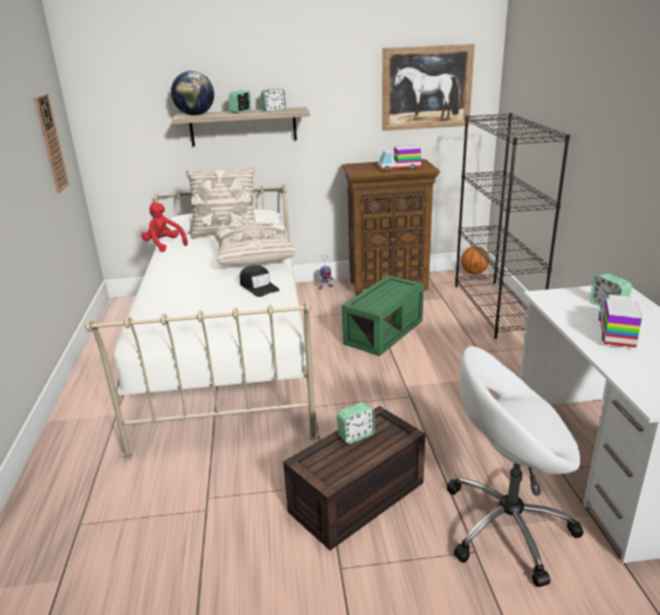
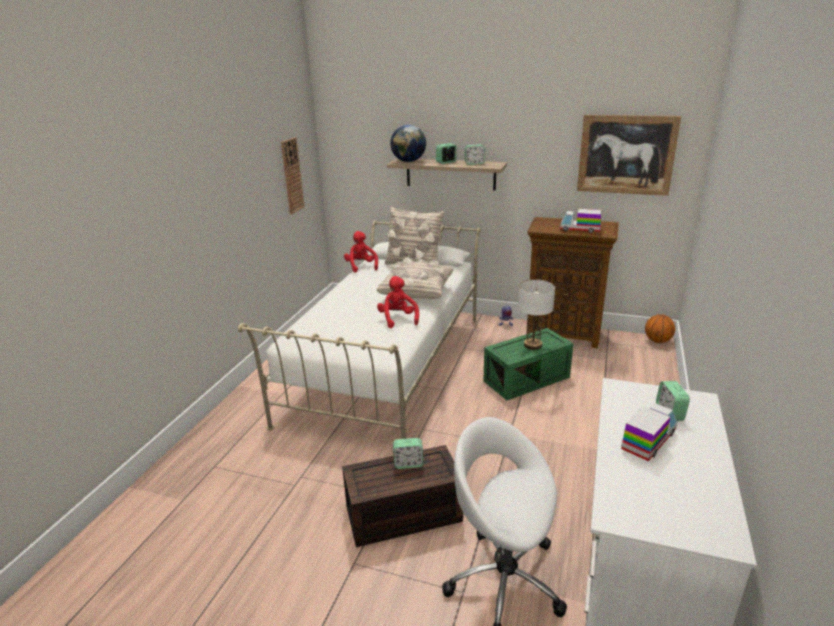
camera: 25 degrees right, 0 degrees up
(258, 287) = (398, 319): black cap -> red plush toy
(388, 293) = (533, 345): none -> table lamp
(495, 308) = (651, 382): black bookcase -> none

